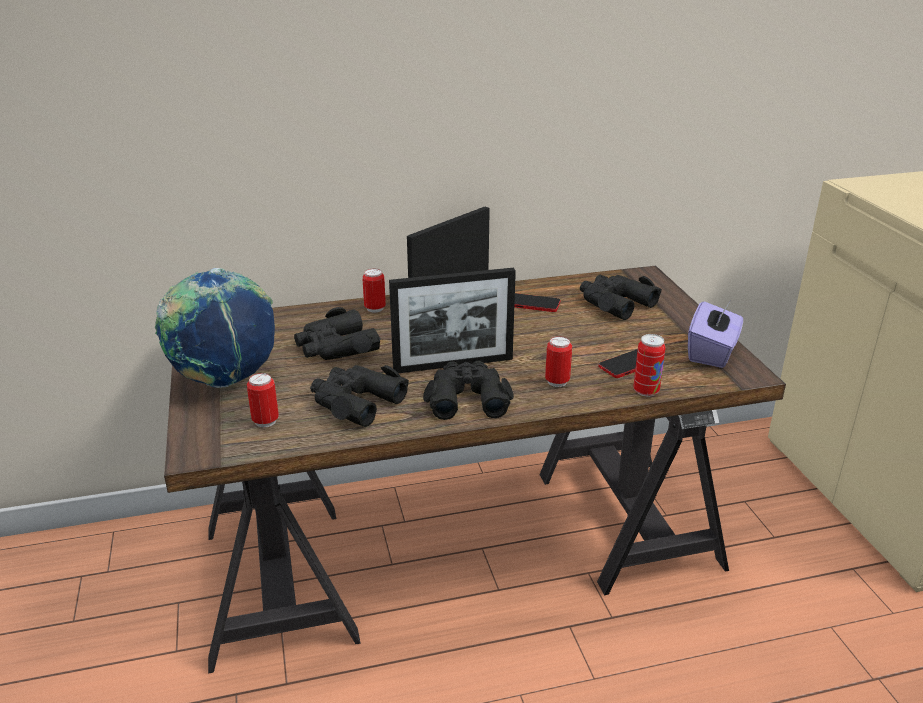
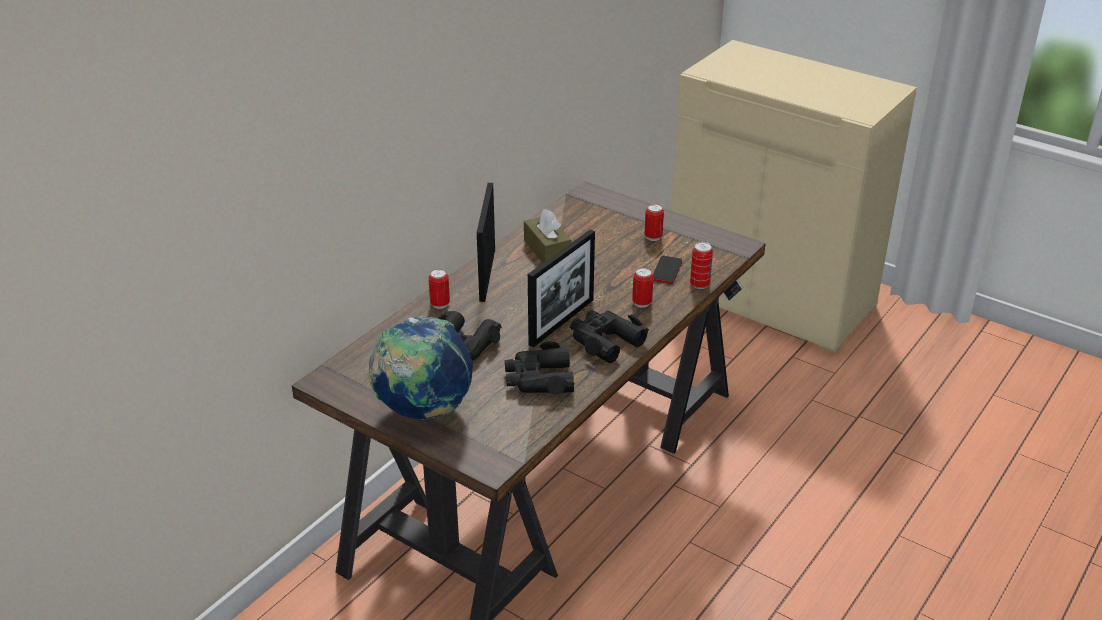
camera: 40 degrees left, 5 degrees up
(265, 421) = (502, 422): can -> can (653, 237)
(533, 304) = (547, 250): phone -> brown tissue box
(615, 302) = (599, 225): black binoculars -> none
(712, 352) = (703, 239): purple tissue box -> none

